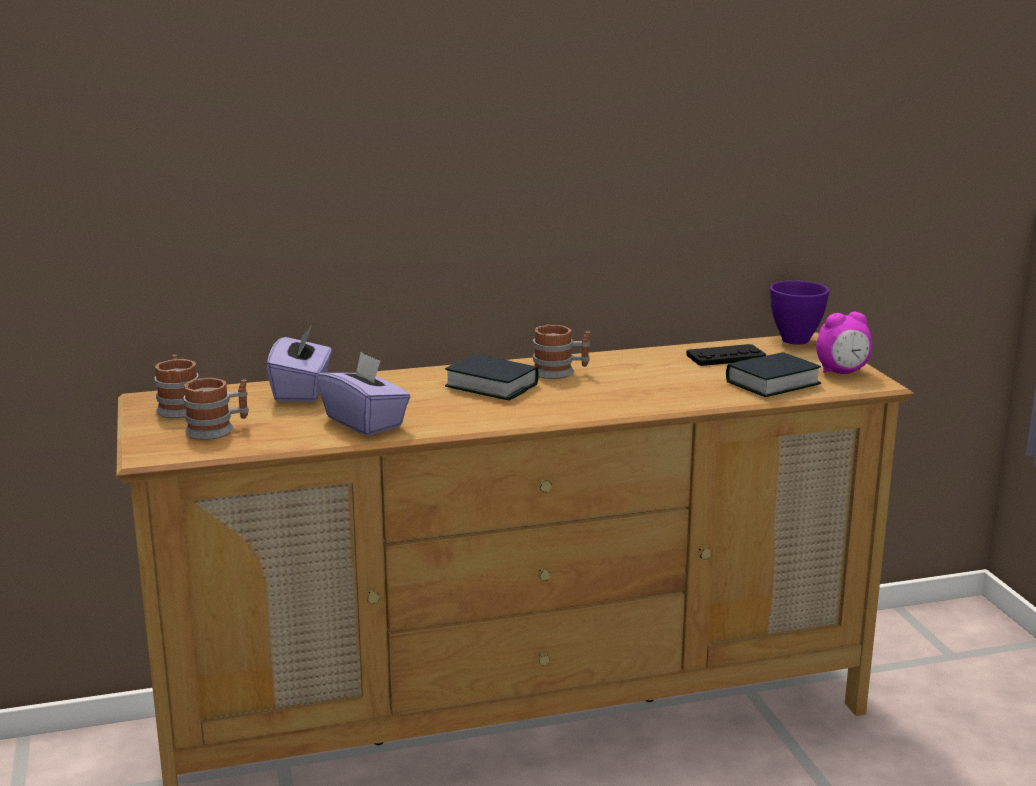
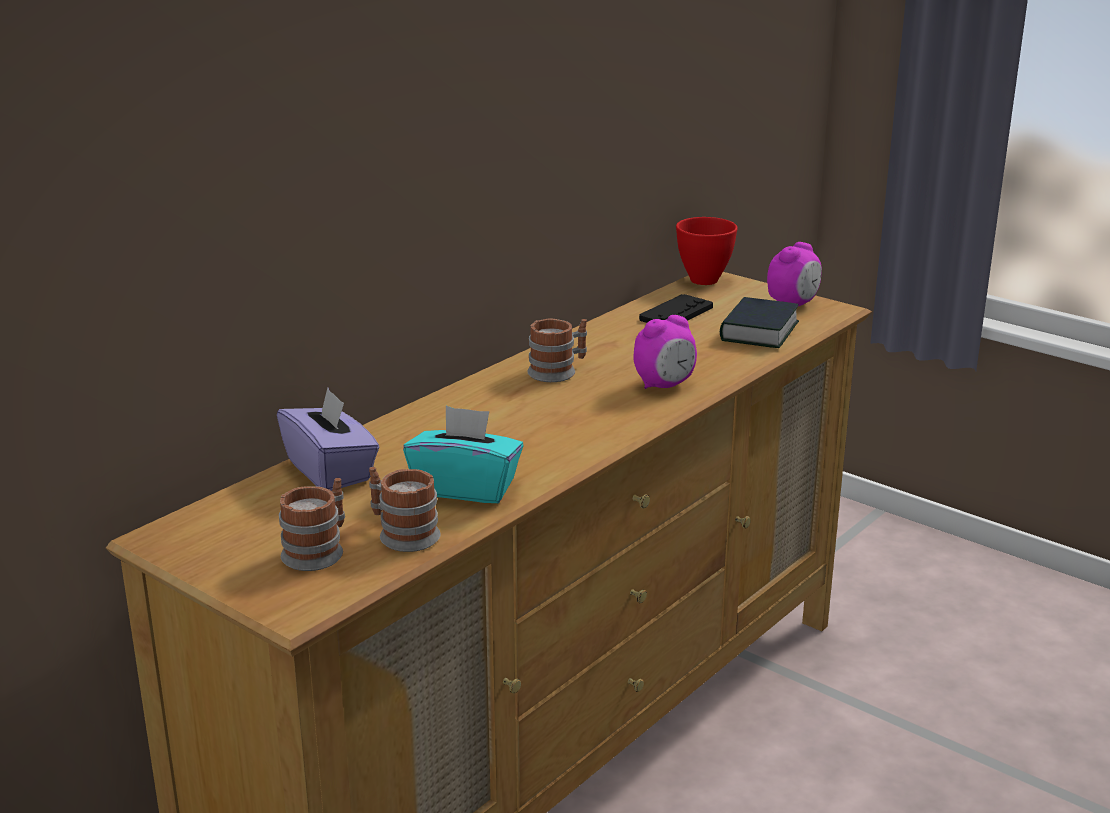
camera: 35 degrees left, 5 degrees up
(179, 407) = (220, 536): mug -> mug (402, 533)
(365, 422) = (466, 488): purple tissue box -> turquoise tissue box
(491, 386) = (519, 405): book -> none
(623, 399) = (664, 385): none -> alarm clock
(795, 341) = (705, 281): purple bowl -> red bowl

